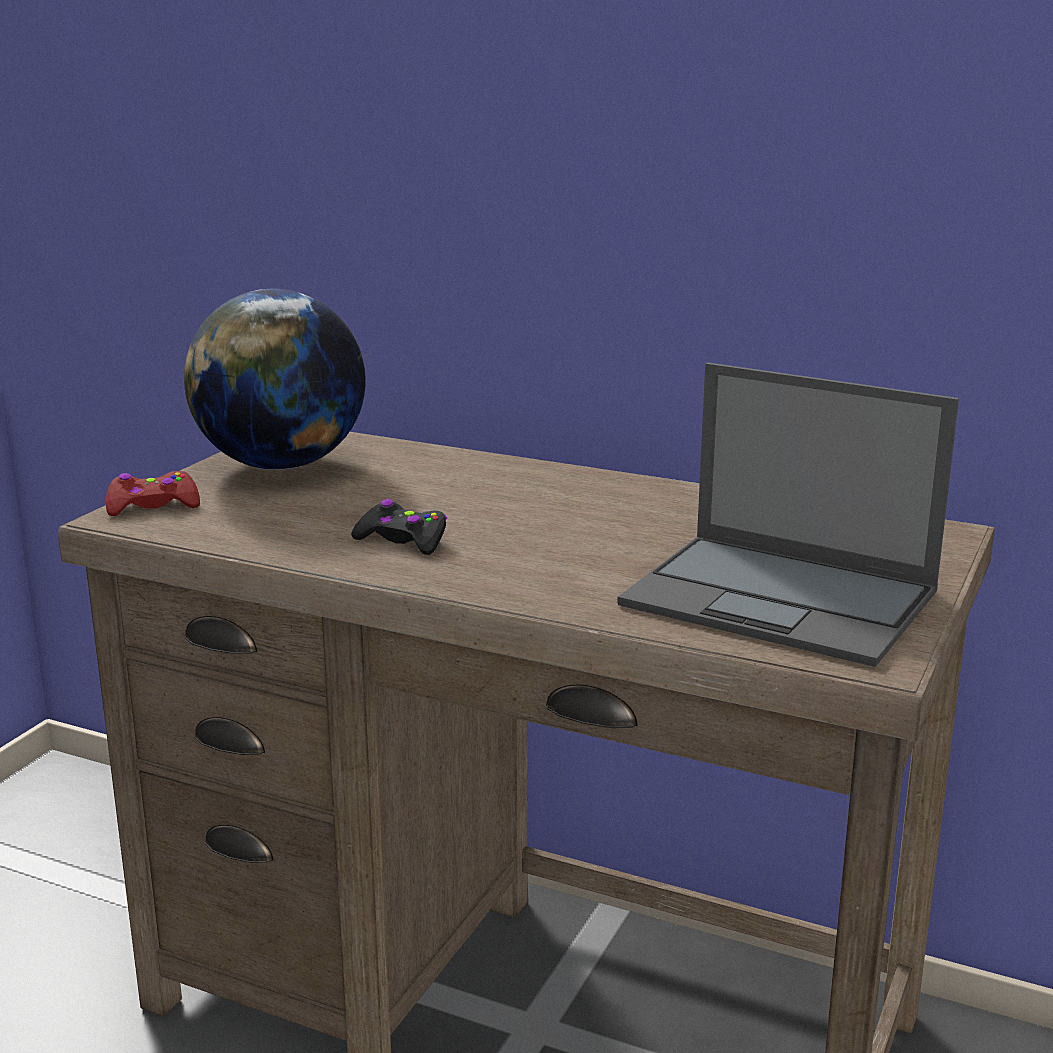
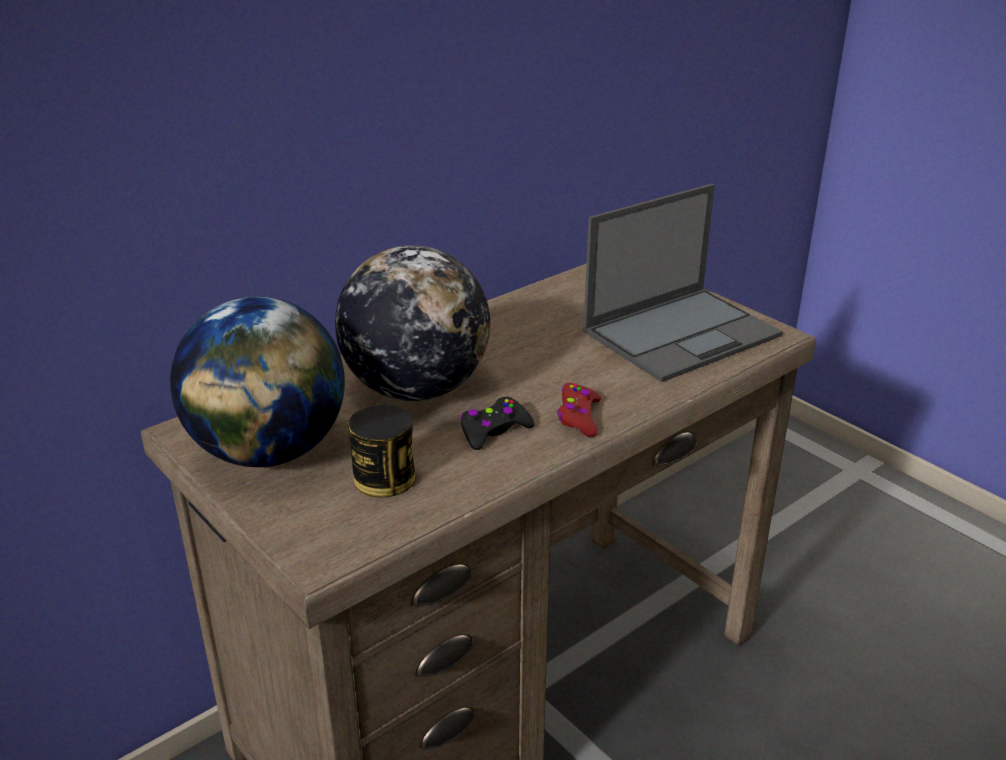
camera: 65 degrees left, 10 degrees up
(152, 505) = (307, 536): red game controller -> red game controller (578, 417)
(269, 513) = (384, 478): none -> can
(455, 492) = (416, 389): none -> globe

